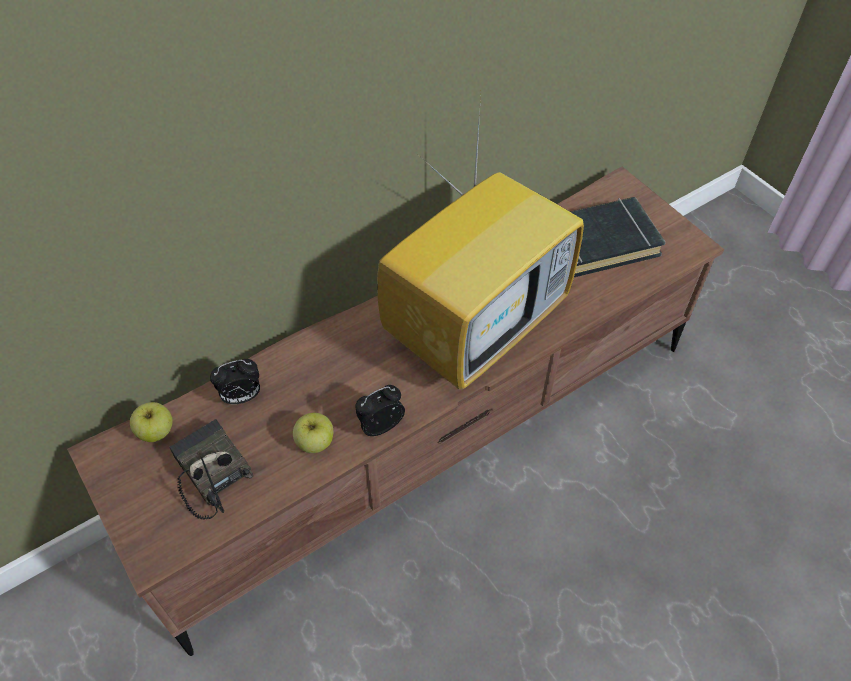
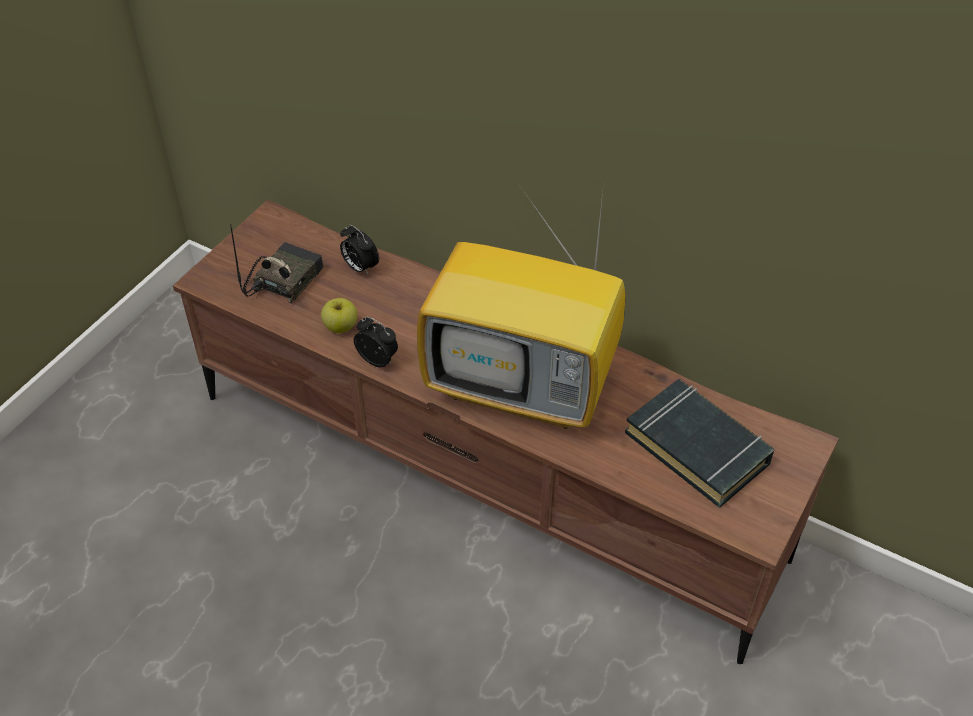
camera: 65 degrees right, 5 degrees down
(156, 431) = (304, 236): apple -> none

